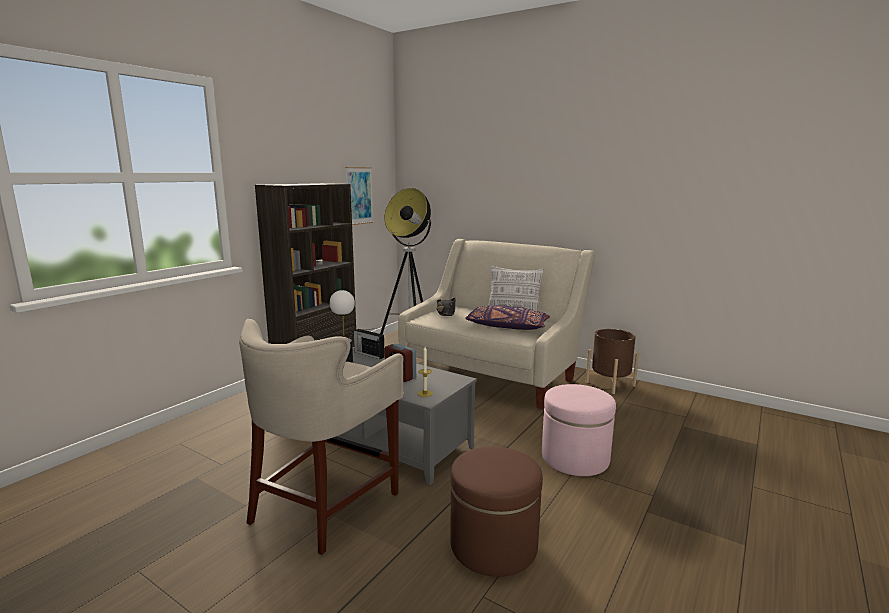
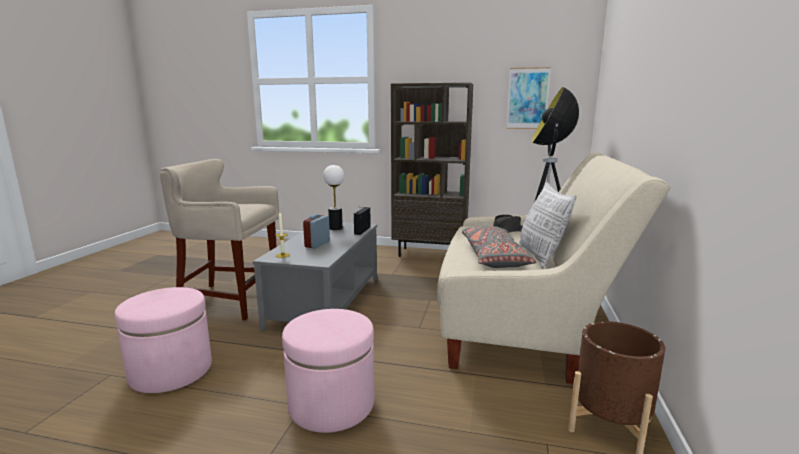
camera: 70 degrees right, 0 degrees up
(493, 545) = (171, 371): brown ottoman -> pink ottoman
(506, 326) = (493, 257): purple pillow -> grey pillow

